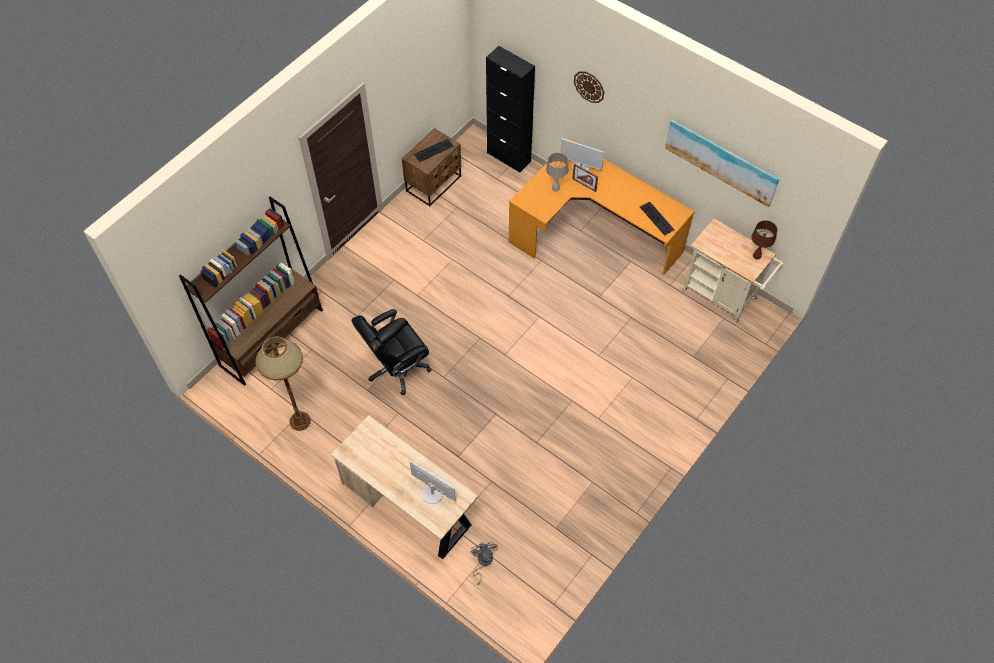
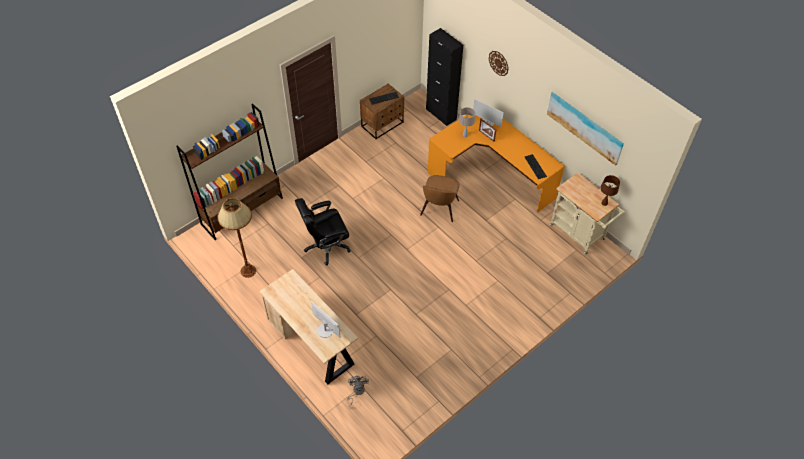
camera: 10 degrees right, 5 degrees down
(535, 291) = (439, 209): none -> brown chair

